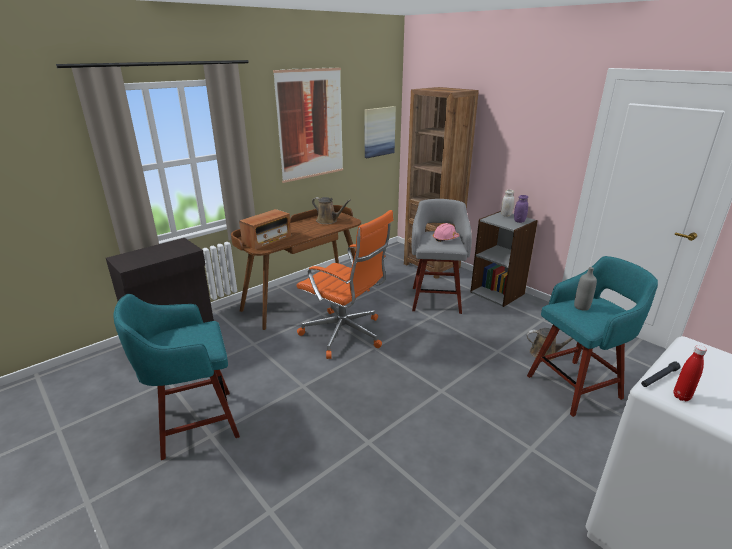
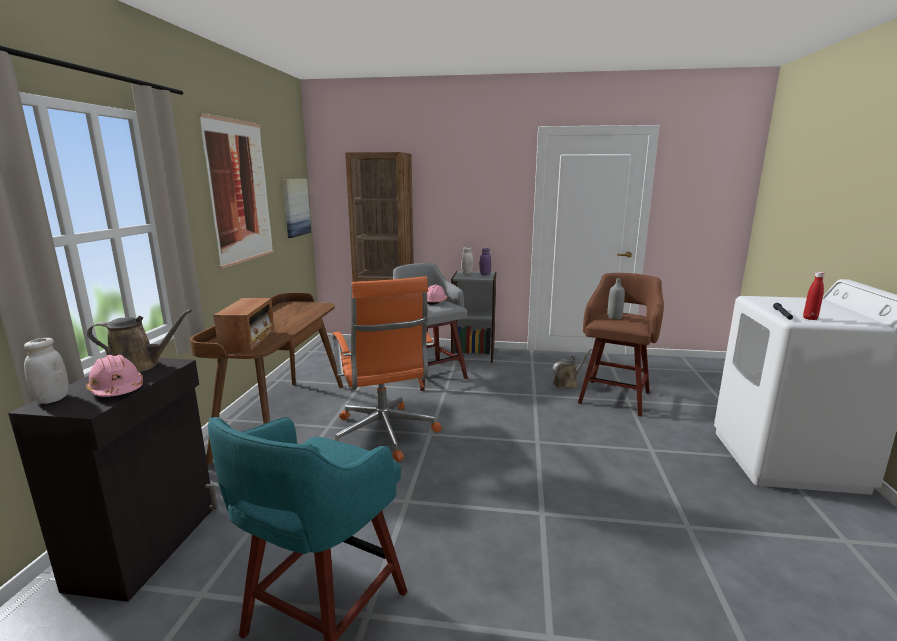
camera: 40 degrees left, 10 degrees down
(125, 255) = (52, 399): none -> white jar
(149, 259) = (117, 390): none -> pink hard hat
(328, 221) = (293, 310): brown watering can -> brown watering can (139, 366)
(345, 335) = (384, 435): orange office chair -> orange office chair turned 75 degrees clockwise
(576, 386) = (615, 396): turquoise stool -> brown stool

